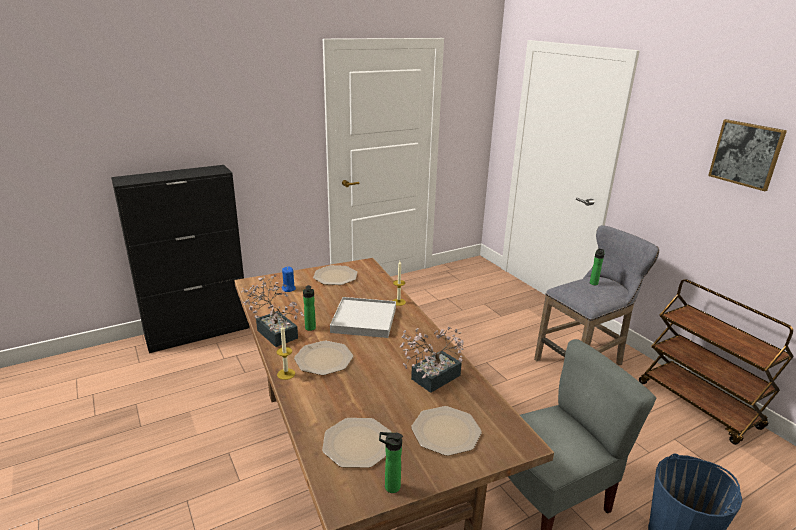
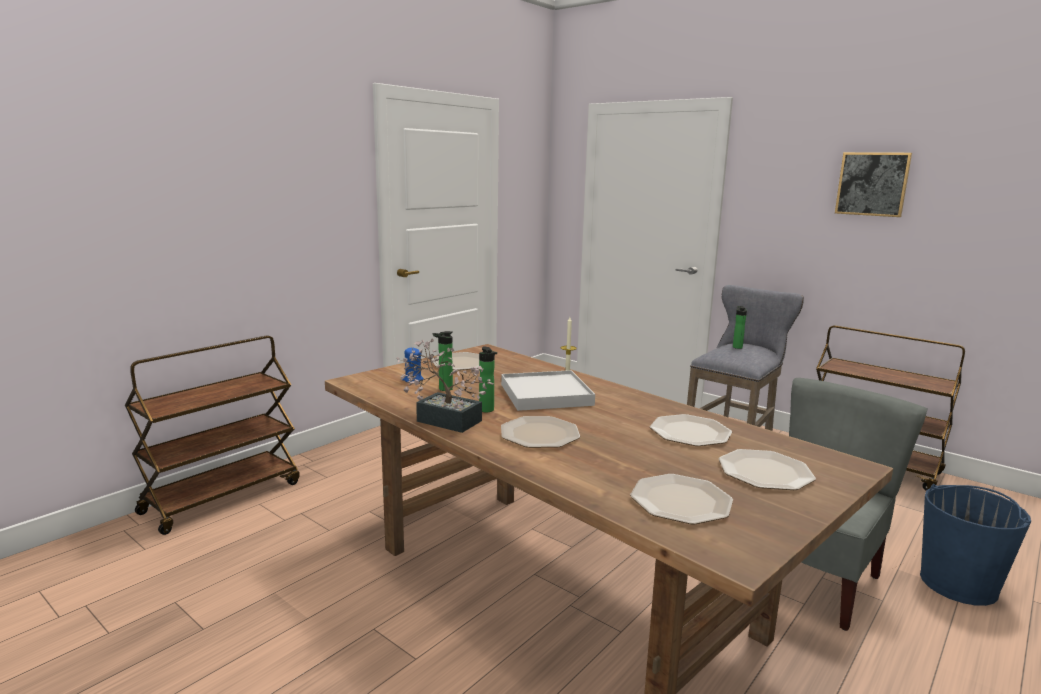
camera: 20 degrees left, 10 degrees down
(198, 332) = (223, 497): black cabinet -> brown cart
(286, 374) = (508, 455): candle -> none
(389, 487) = (770, 531): bottle -> bottle (443, 389)
(431, 379) = (689, 432): potted plant -> plate

